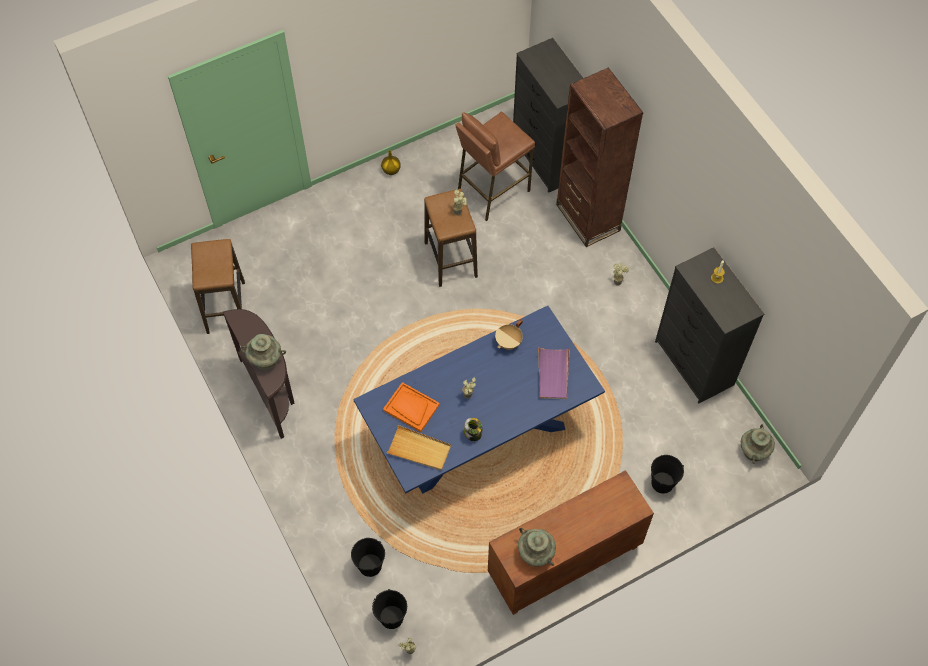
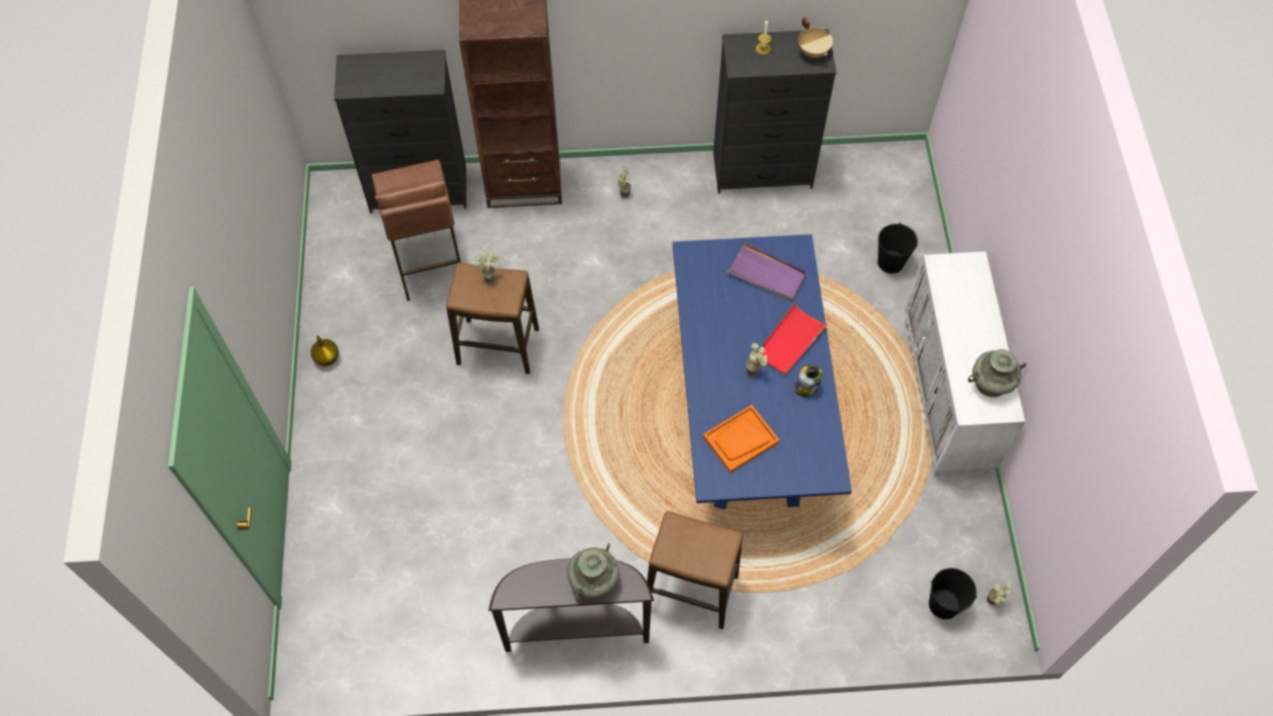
camera: 65 degrees left, 0 degrees up
(226, 307) = (415, 640): stool -> stool (691, 590)
(370, 565) = (867, 603): black bucket -> none
(419, 450) = (802, 453): beige tray -> none
(505, 410) = (790, 341): none -> red tray
(509, 342) = (702, 300): beige cooking pot -> beige cooking pot (813, 52)
(564, 563) = (946, 396): brown cabinet -> white cabinet
(754, 451) = (890, 166): turquoise vase -> none

